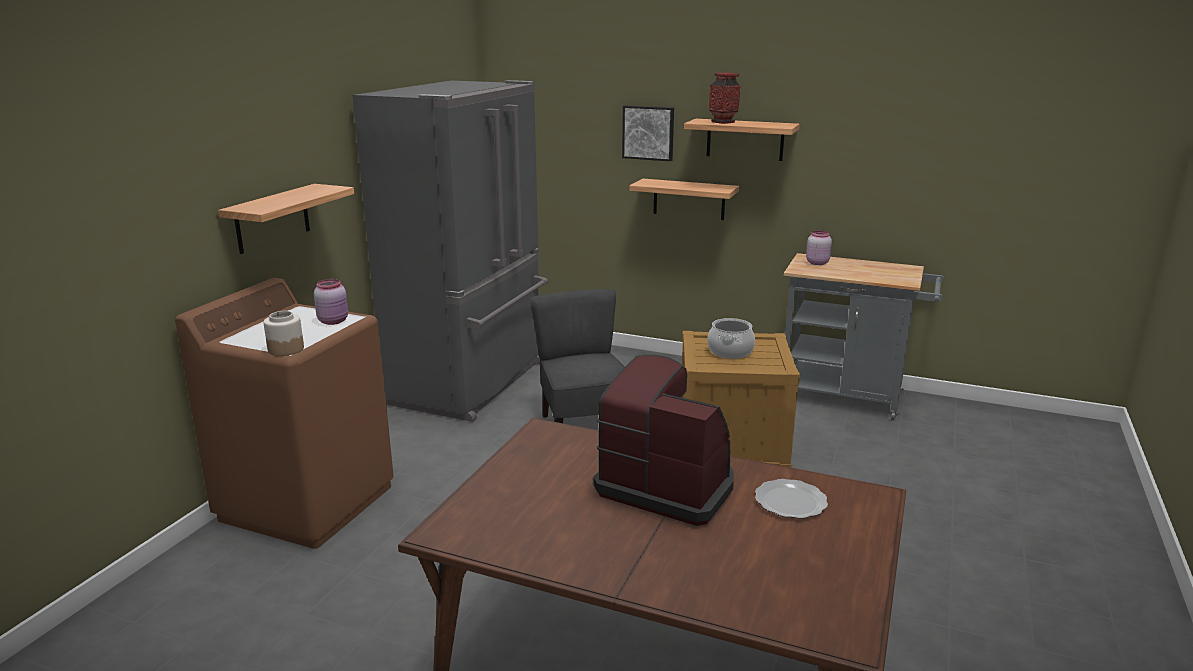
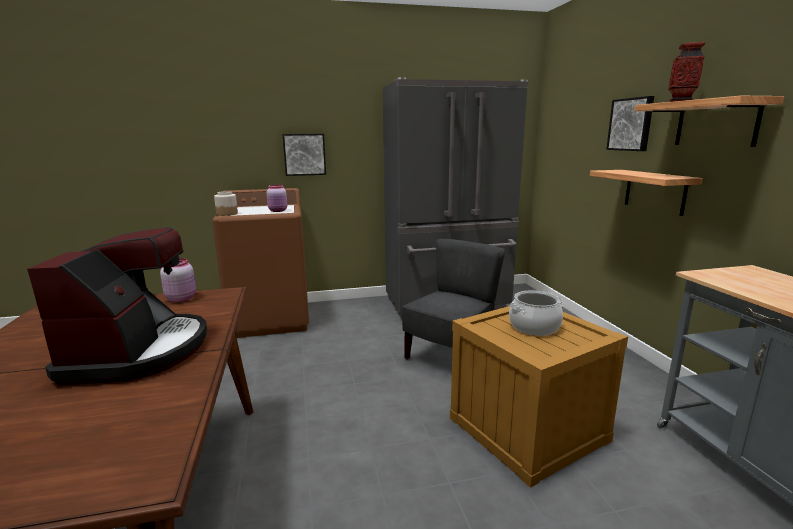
camera: 55 degrees right, 5 degrees down
(272, 218) = (304, 154): shelf -> picture
(791, 502) = (114, 419): plate -> none
(816, 263) = (751, 276): pink jar -> pink jar (181, 298)

